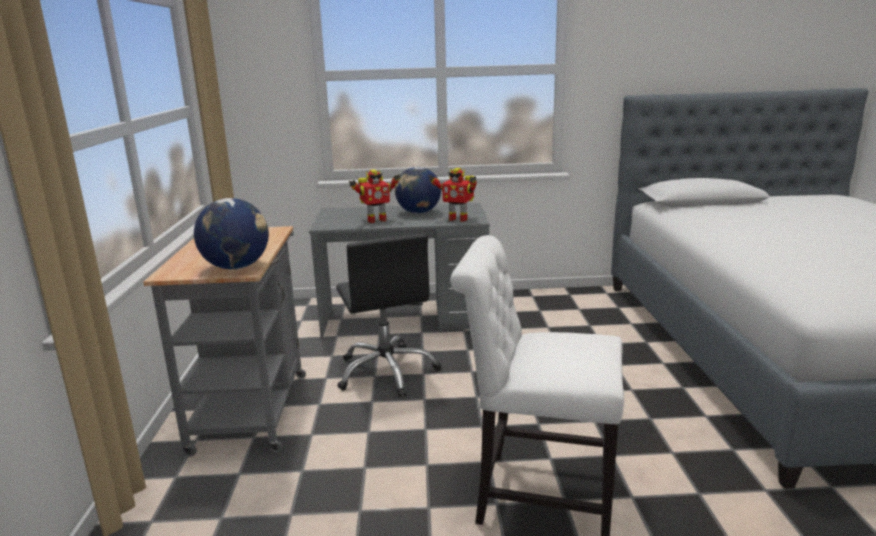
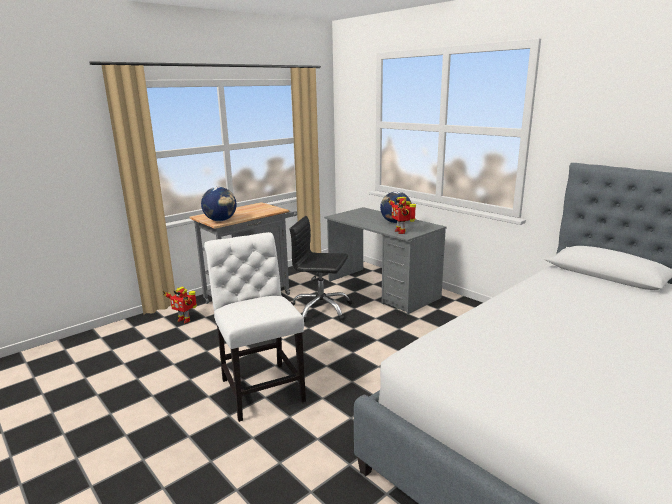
camera: 50 degrees right, 0 degrees up
(376, 220) = (364, 220): toy robot -> toy robot (184, 320)
(387, 371) = (321, 309): black office chair -> black office chair turned 75 degrees clockwise

